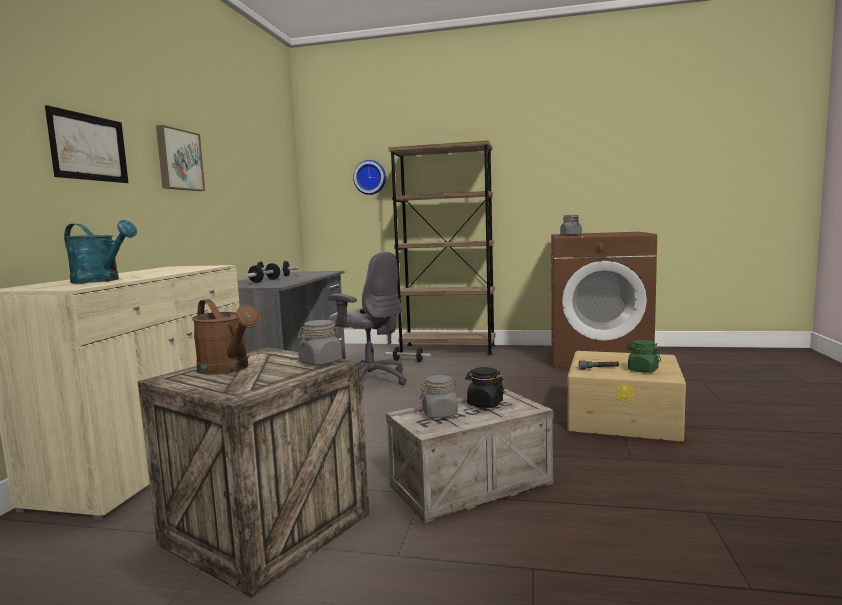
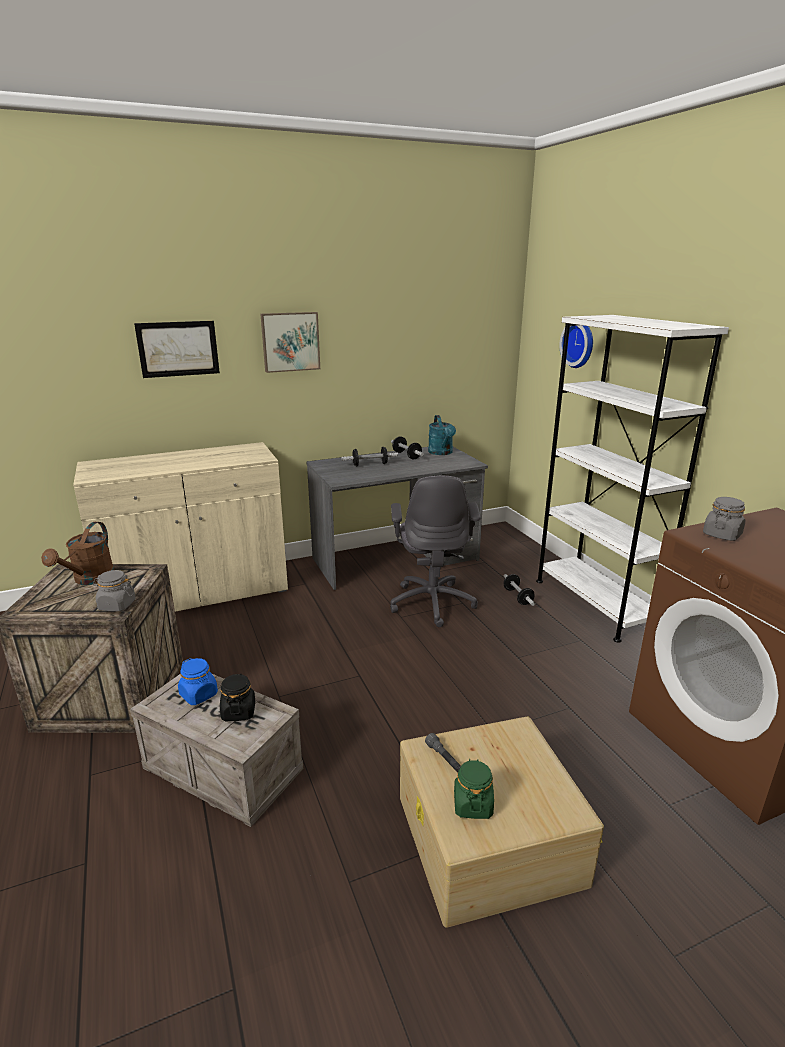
camera: 55 degrees right, 15 degrees up
(101, 281) = (134, 468): turquoise watering can -> turquoise watering can (442, 453)
(440, 413) = (199, 695): grey jar -> blue jar
(447, 349) = (595, 603): brown bookcase -> white bookcase

